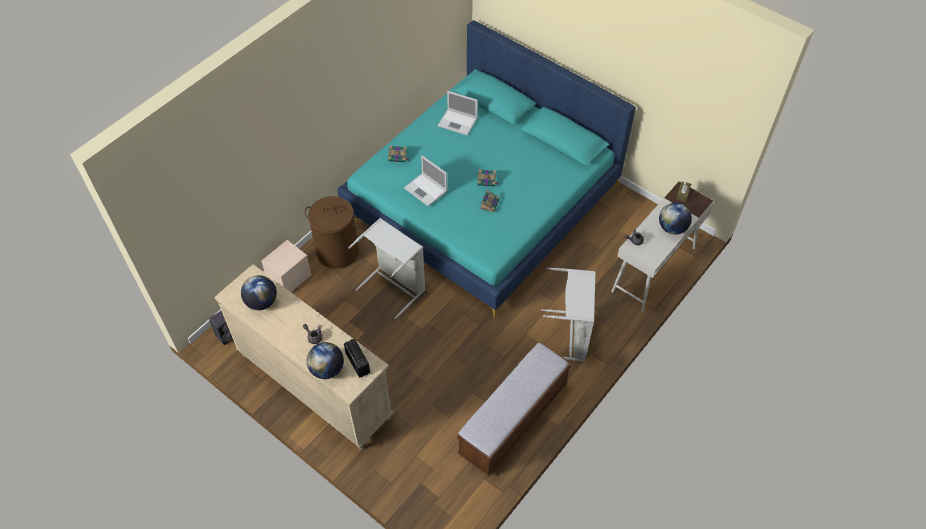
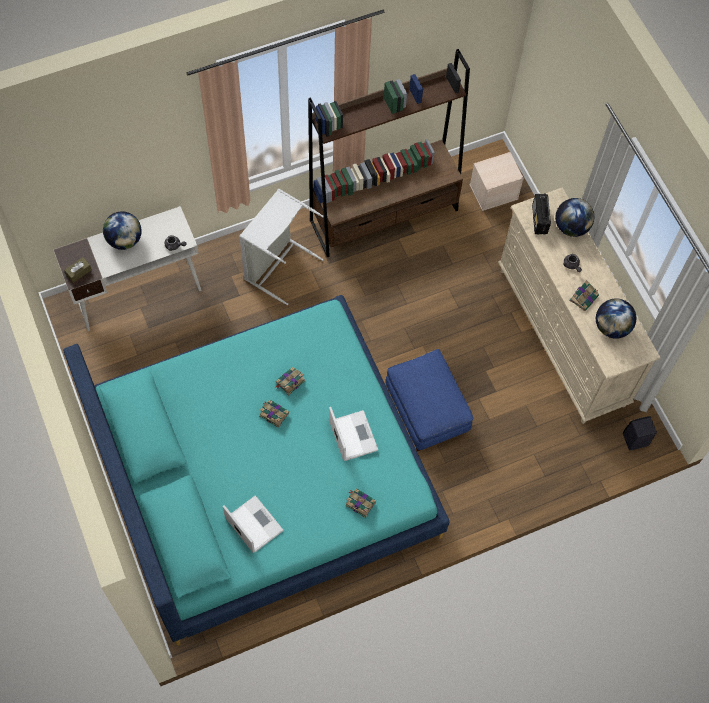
camera: 155 degrees left, 10 degrees up
(289, 278) = (542, 479): beige storage box -> beige storage box (494, 191)
(293, 315) = (584, 297): none -> book
(338, 252) = (471, 487): brown laundry basket -> none
(395, 285) = (426, 410): grey laundry basket -> blue ottoman
(513, 419) = (384, 215): bench -> brown bookcase

